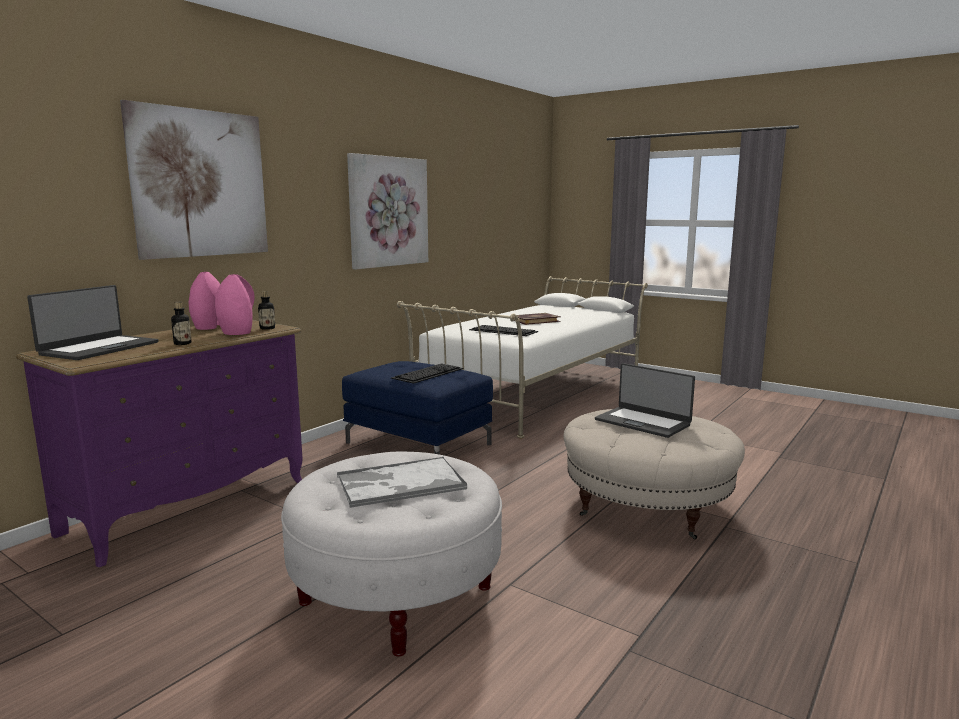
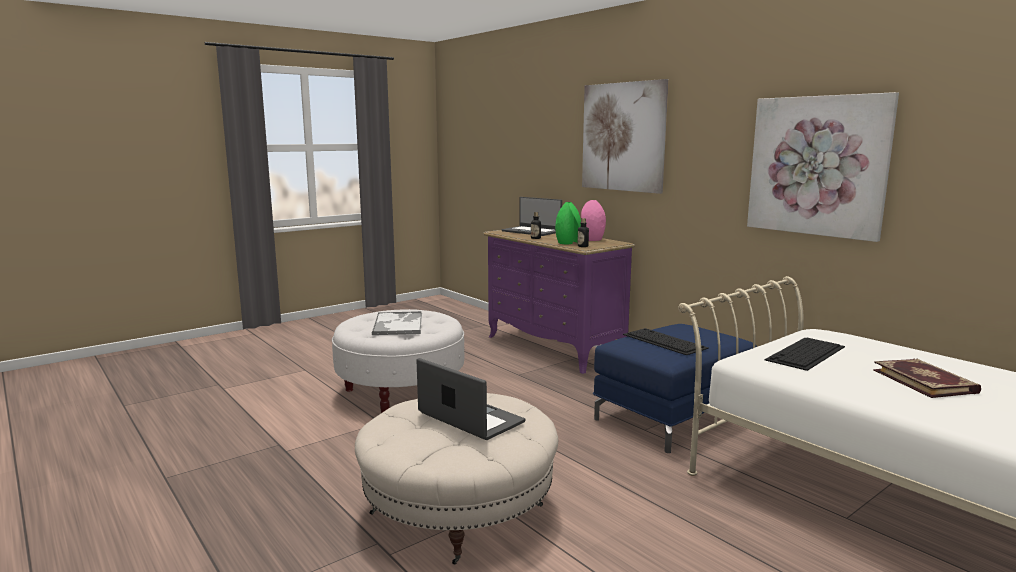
camera: 105 degrees right, 0 degrees up
(237, 332) = (568, 243): pink vase -> green vase
(643, 422) = (469, 418): laptop -> laptop turned 75 degrees clockwise

